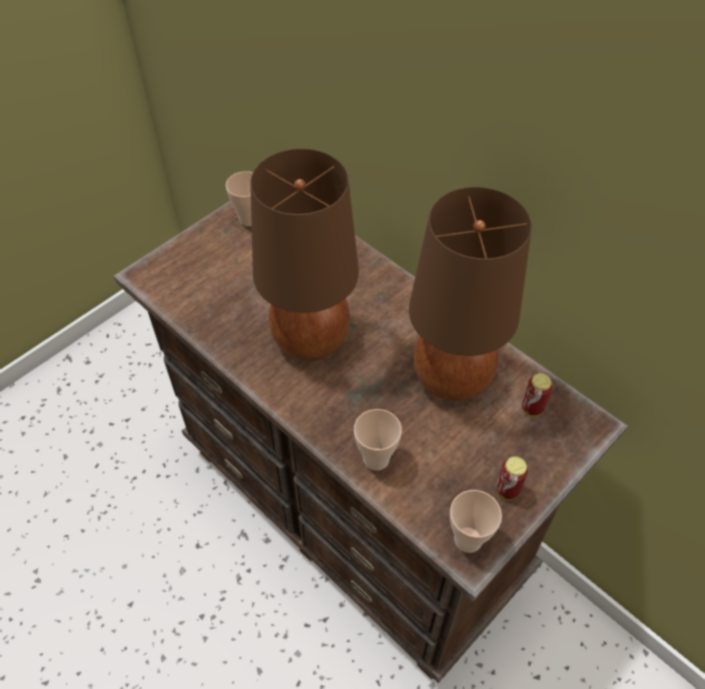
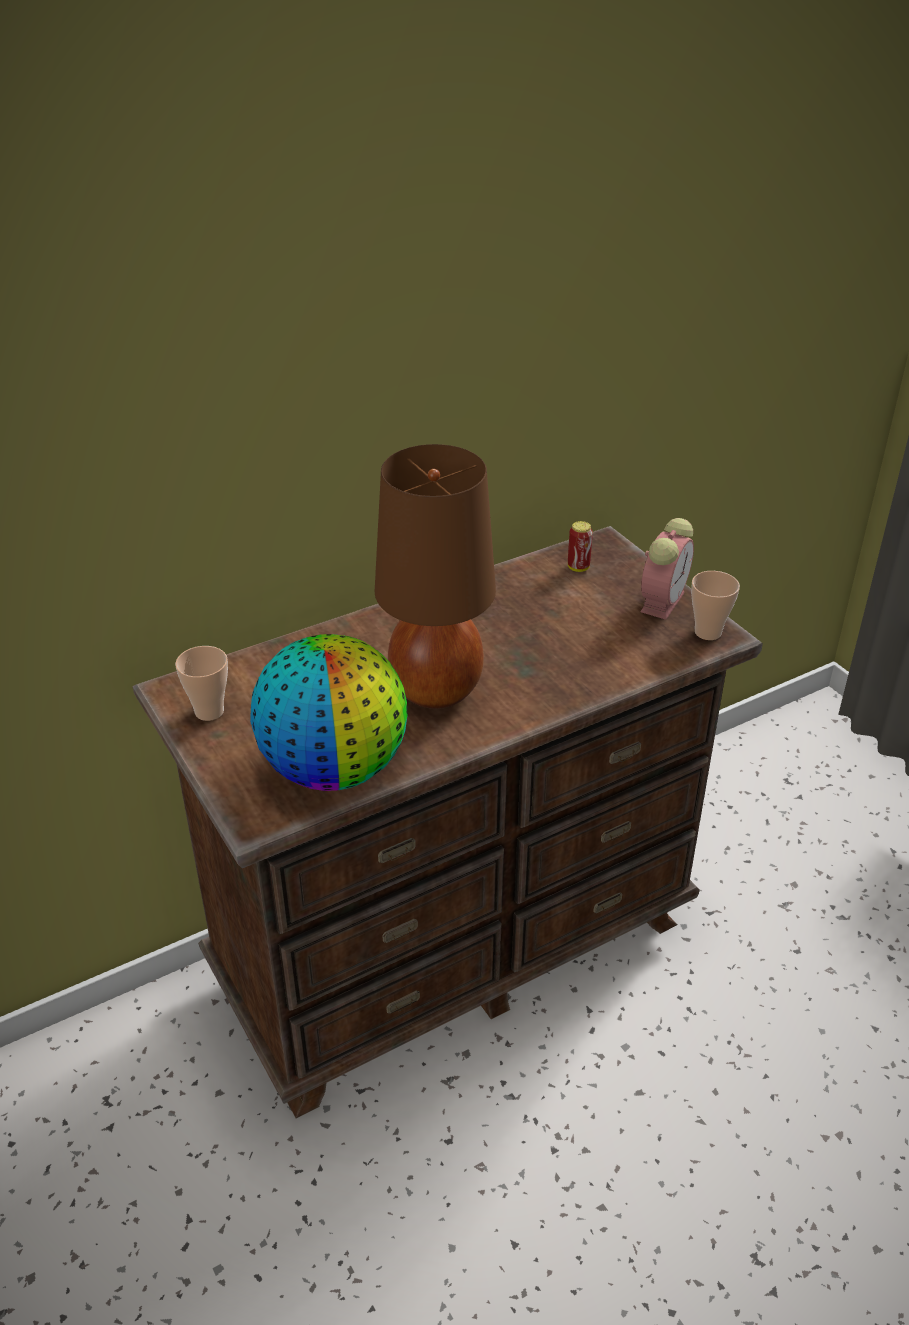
camera: 75 degrees left, 15 degrees down
(204, 301) = (334, 768): none -> globe
(376, 459) = (608, 670): cup -> none
(453, 378) = (526, 604): brown table lamp -> none
(507, 490) = (662, 600): can -> alarm clock

